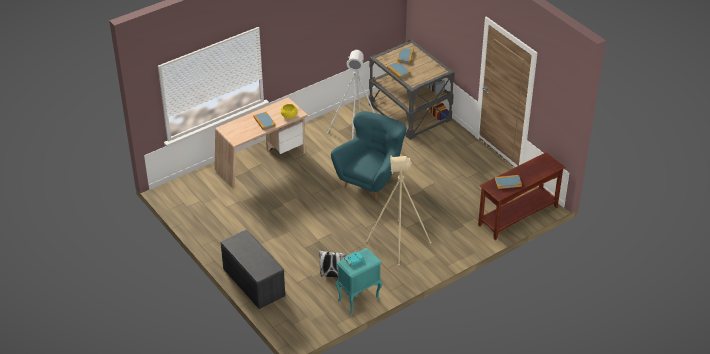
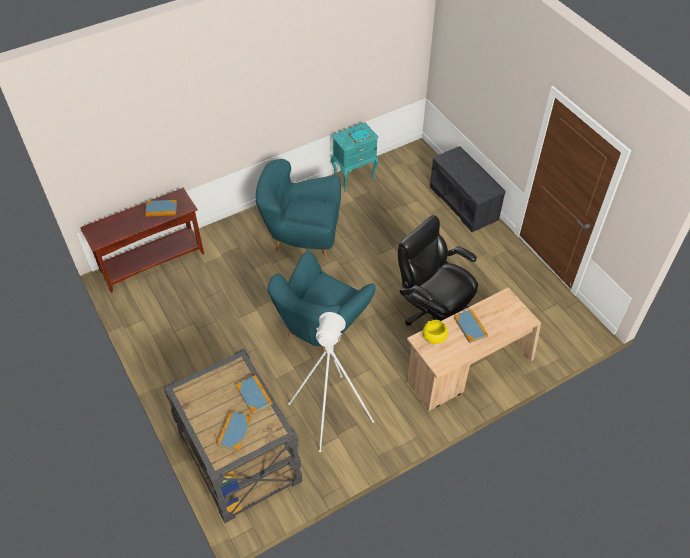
camera: 175 degrees left, 10 degrees up
(285, 196) = (433, 310): none -> black office chair
(332, 275) = (380, 205): white backpack -> none
(398, 242) = (302, 238): beige floor lamp -> turquoise armchair

